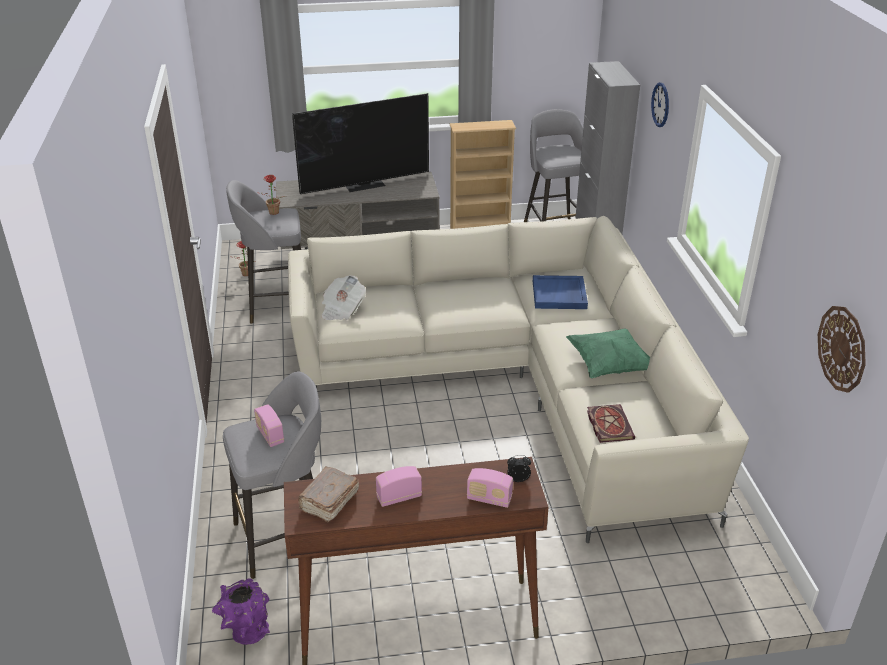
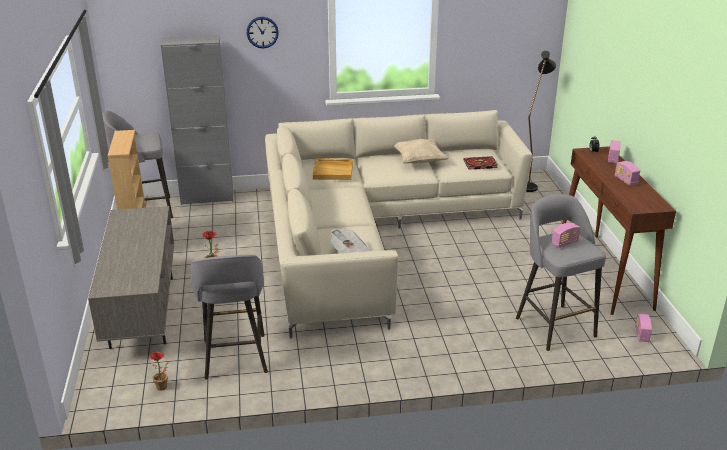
camera: 90 degrees left, 5 degrees down
(246, 632) = (641, 334): purple vase -> radio
(328, 502) = (641, 199): brown book -> none
(365, 184) = (124, 243): television -> none
(559, 295) = (333, 171): blue tray -> beige tray
(610, 365) = (419, 161): green pillow -> beige pillow
(724, 572) = (530, 185): none -> black floor lamp
(842, 348) = (530, 39): wall clock -> none

